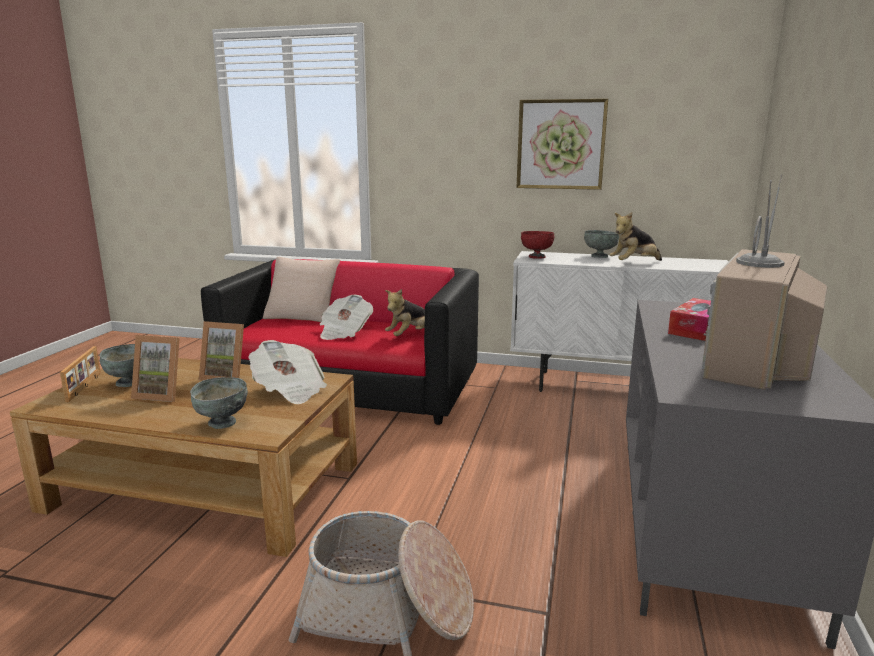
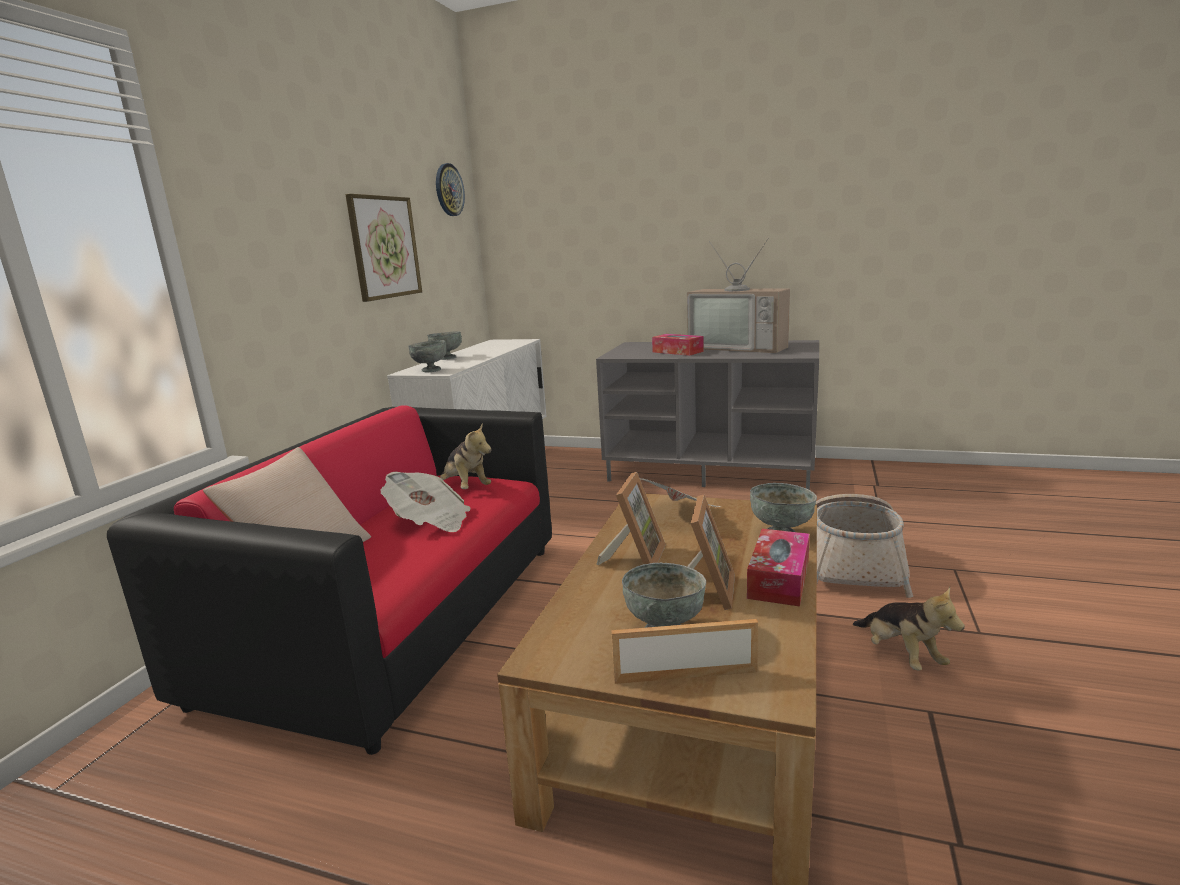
camera: 85 degrees left, 0 degrees up
(154, 416) = (779, 579): none -> tissue box
(536, 257) = (430, 370): red bowl -> grey bowl
(634, 264) = (490, 352): plush toy -> plush toy (901, 655)
(700, 85) = (449, 190): none -> wall clock

